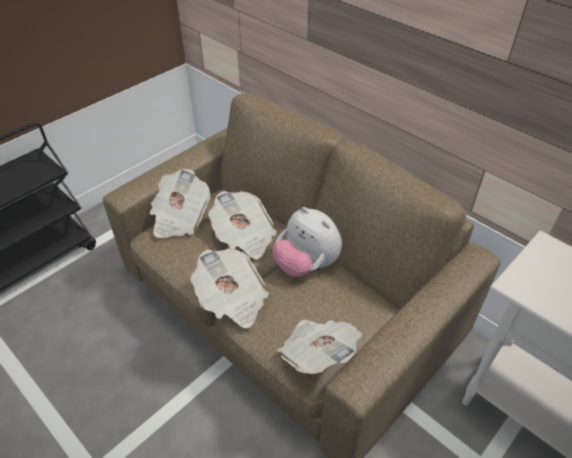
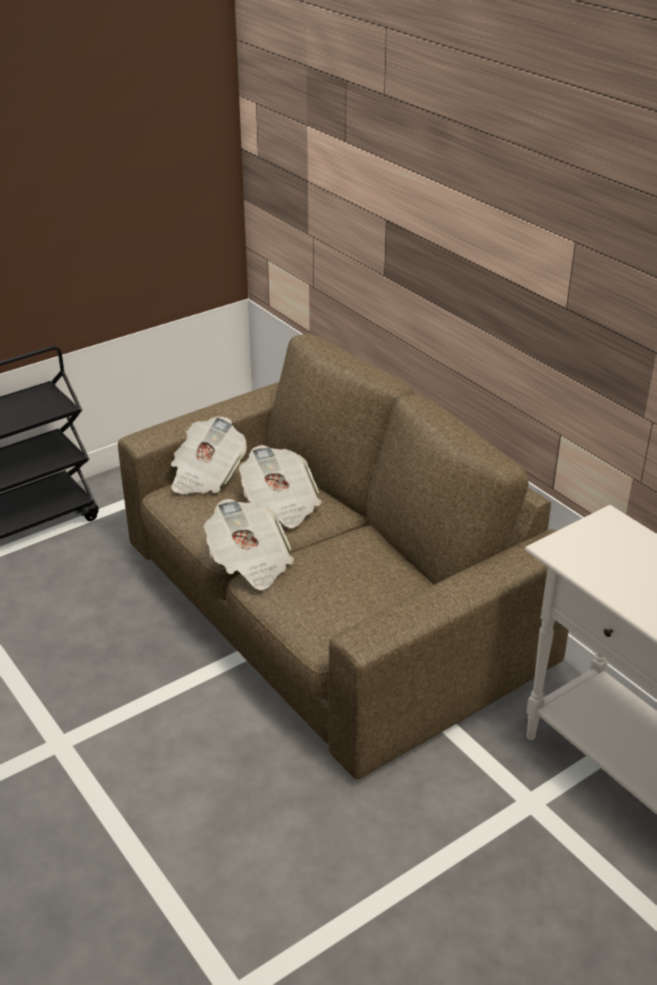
camera: 10 degrees right, 10 degrees down
(306, 265) = (350, 543): plush toy -> none
(317, 353) = (334, 622): newspaper -> none

